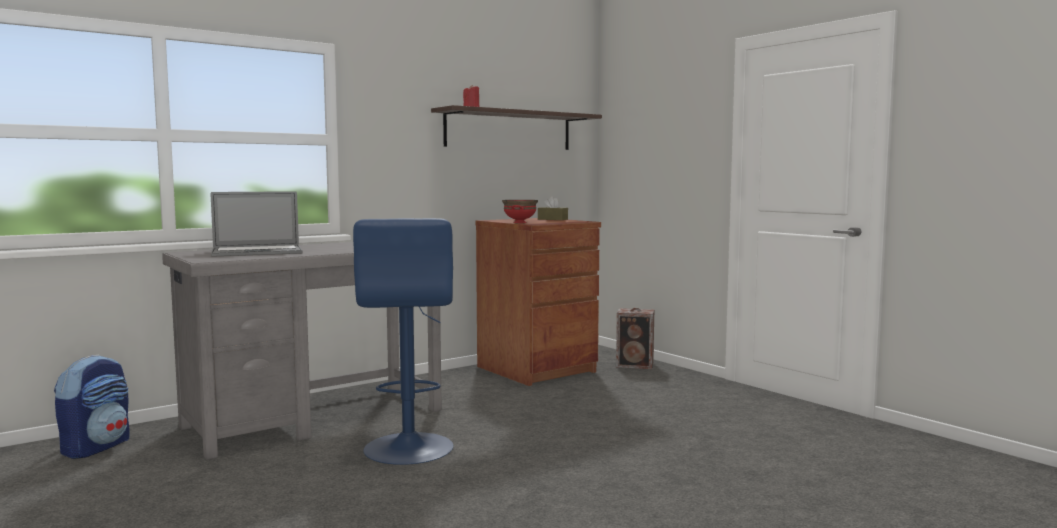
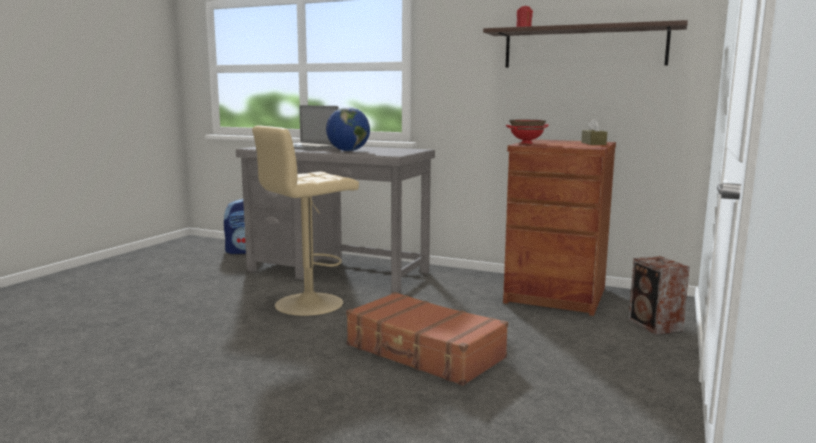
camera: 60 degrees right, 5 degrees up
(348, 249) = (348, 151): none -> globe
(407, 449) = (308, 304): blue stool -> beige stool
(608, 431) = (424, 352): none -> brown suitcase

